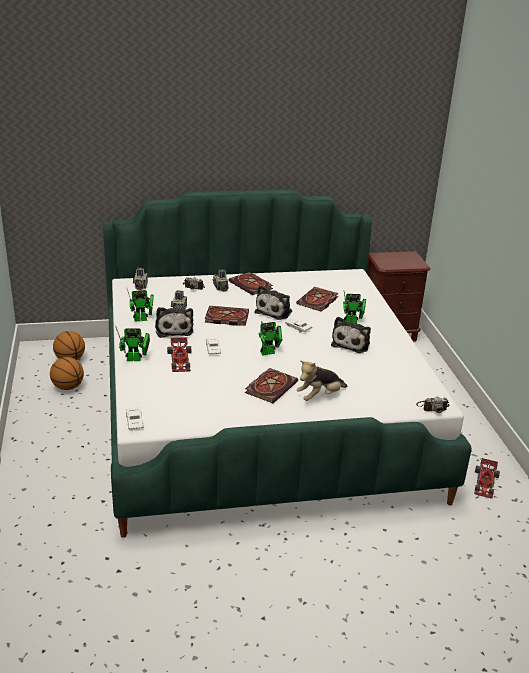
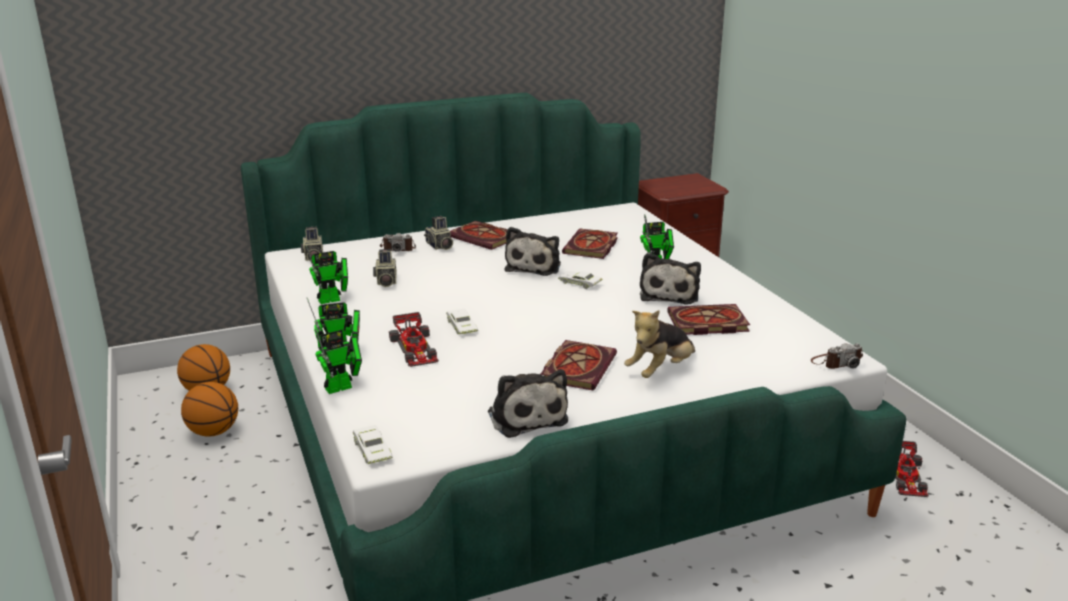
camera: 10 degrees left, 5 degrees down
(174, 329) = (388, 307): plush toy -> plush toy (526, 416)
(225, 318) = (463, 283): book -> book (706, 323)
(269, 352) = (553, 320): toy robot -> toy robot (342, 387)

